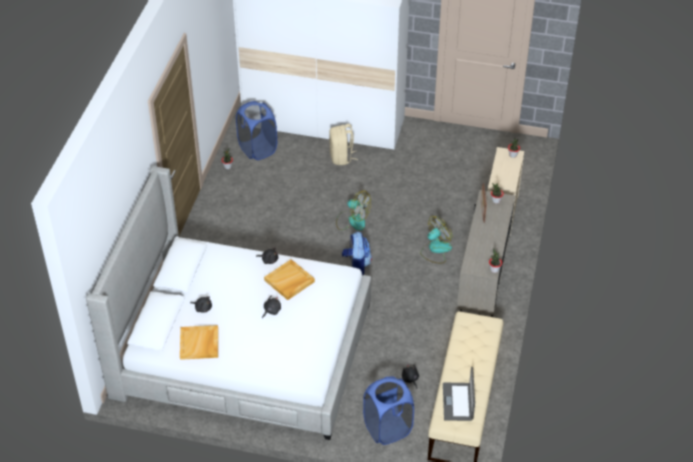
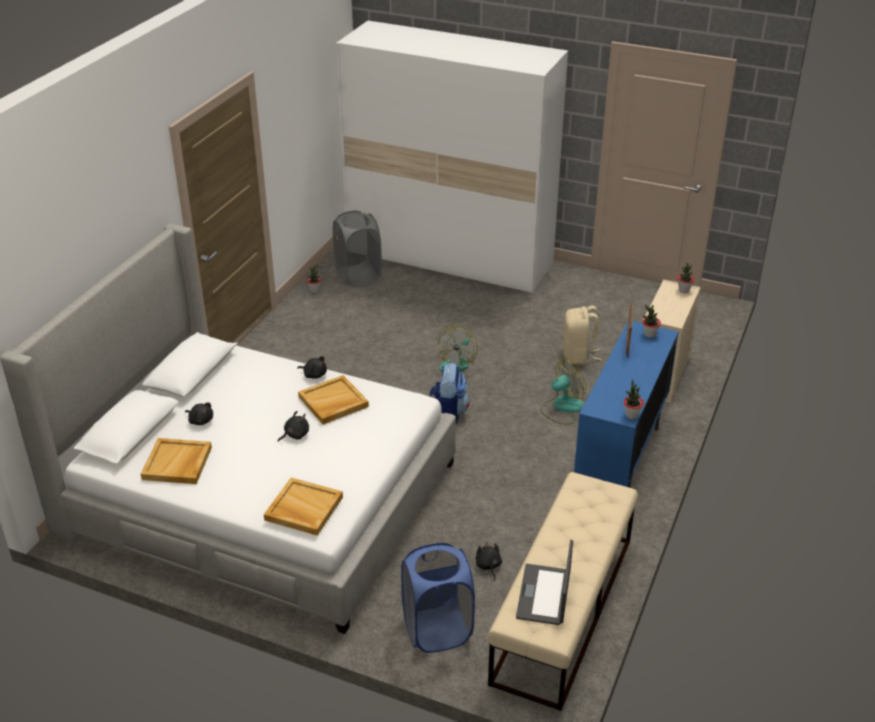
camera: 10 degrees right, 10 degrees down
(257, 149) = (358, 276): blue laundry basket -> grey laundry basket
(295, 366) = (303, 509): none -> beige tray
(341, 157) = (462, 294): beige backpack -> beige backpack (578, 355)
(352, 220) = (457, 362): fan -> fan turned 75 degrees clockwise
(482, 285) = (620, 457): beige cabinet -> blue cabinet

